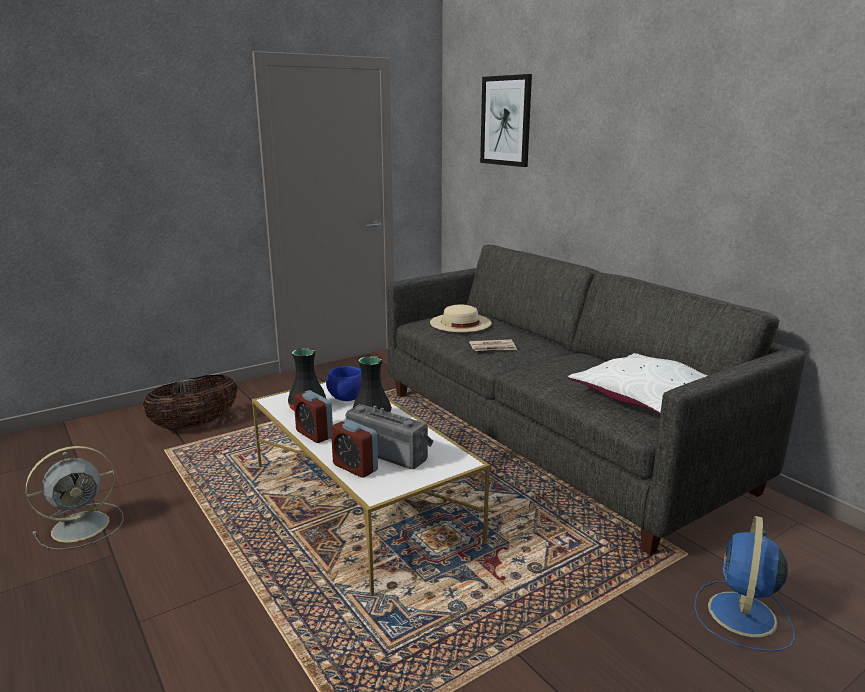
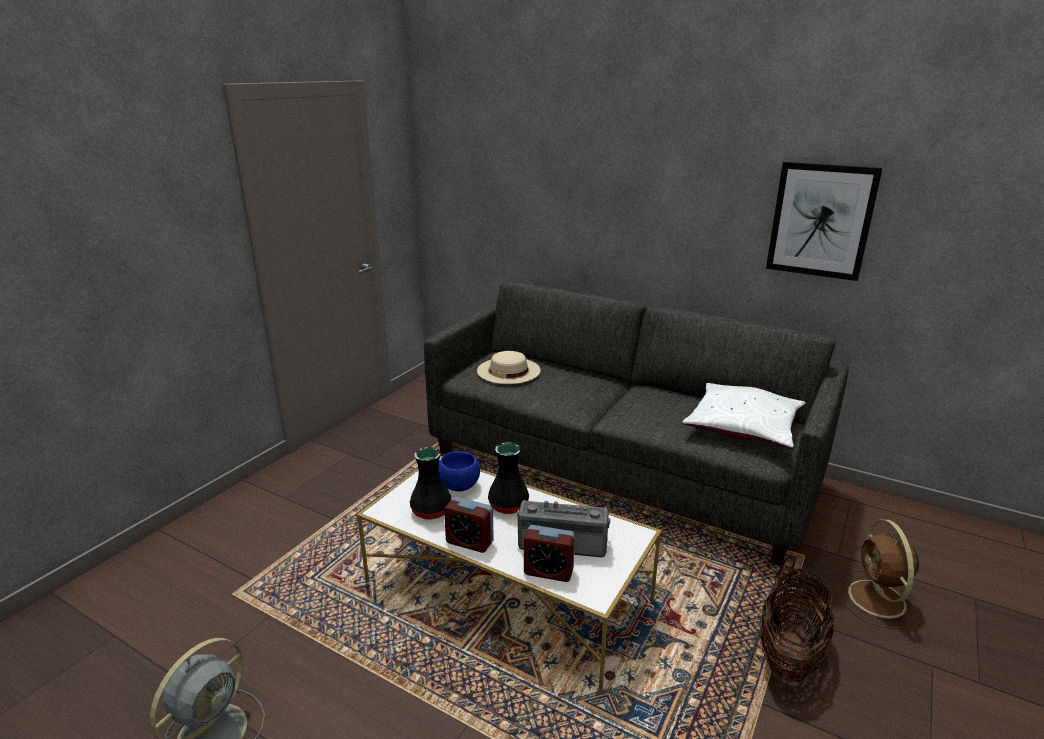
camera: 25 degrees left, 5 degrees up
(195, 425) = (242, 549): basket -> basket (789, 653)
(493, 348) = (565, 395): newspaper -> none
(506, 121) = (505, 150): picture -> picture (821, 220)
(741, 616) = (878, 600): blue fan -> brown fan

